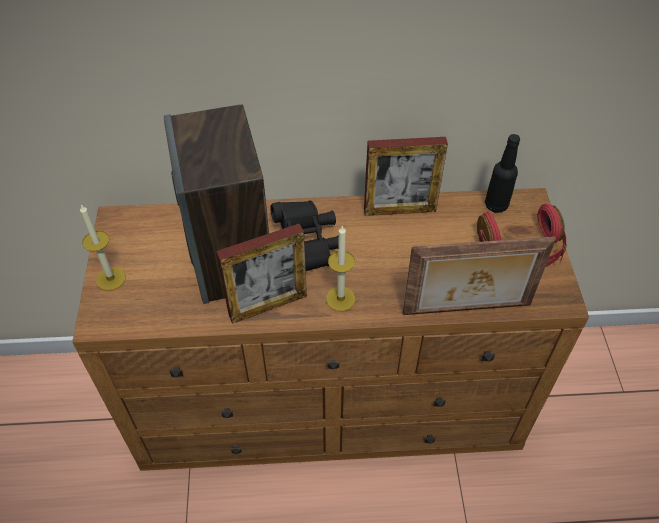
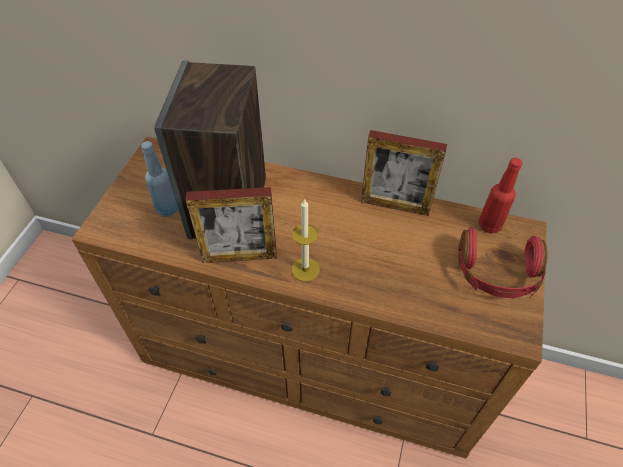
camera: 20 degrees right, 0 degrees up
(111, 278) = (126, 196): candle -> none
(165, 279) = (167, 209): none -> blue bottle
(308, 245) = (298, 214): black binoculars -> none
(467, 311) = (418, 316): picture frame -> none
(496, 205) = (489, 225): black bottle -> red bottle

